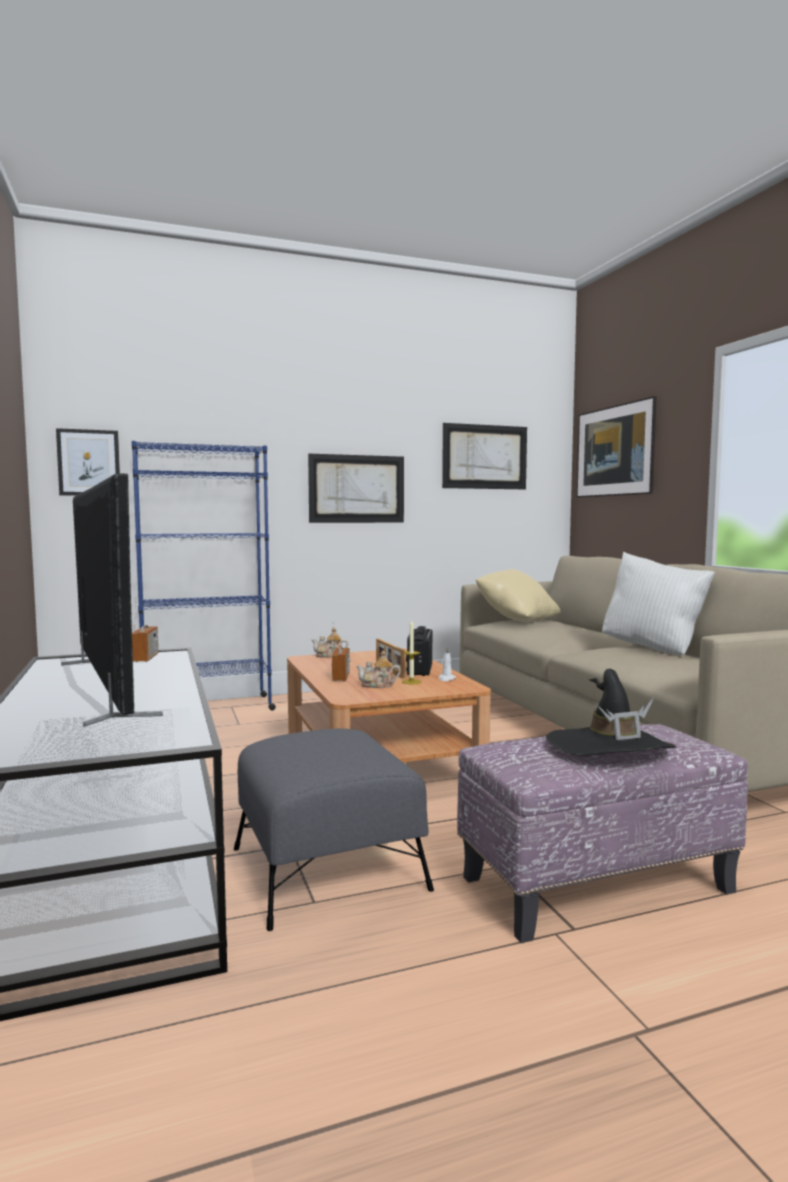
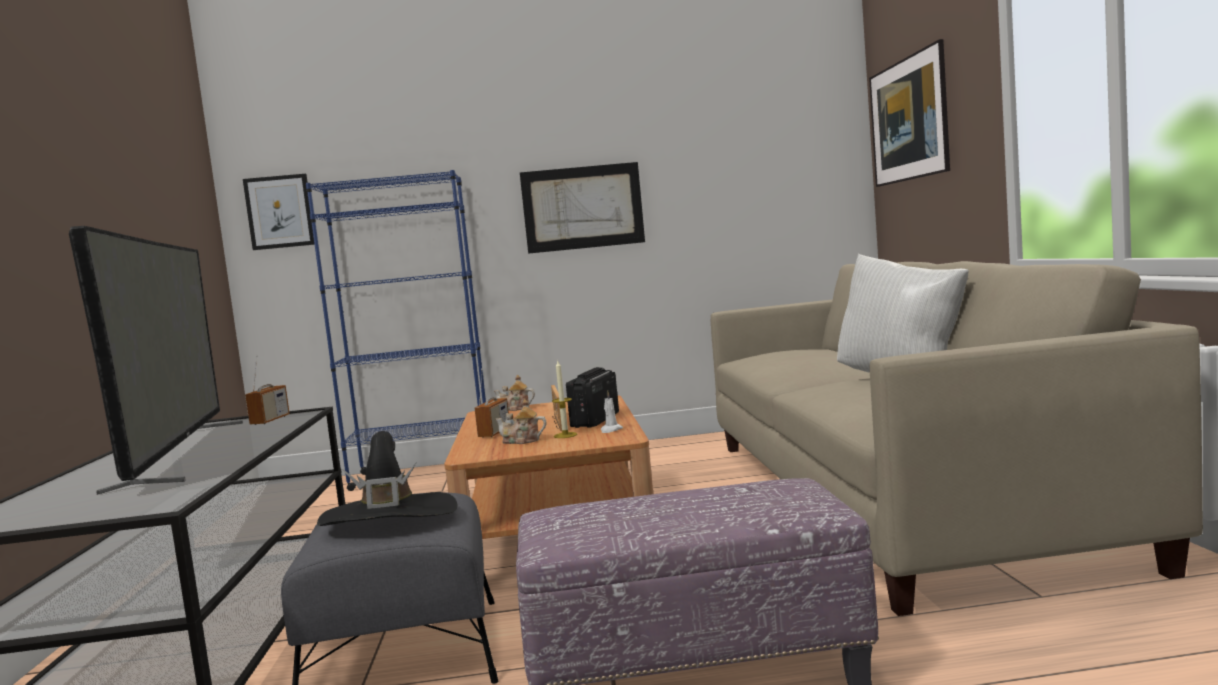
camera: 15 degrees right, 0 degrees up
(485, 457) = (745, 149): picture -> none
(516, 620) = (775, 352): beige pillow -> none
(609, 748) = (684, 510): black hat -> black hat (389, 517)

